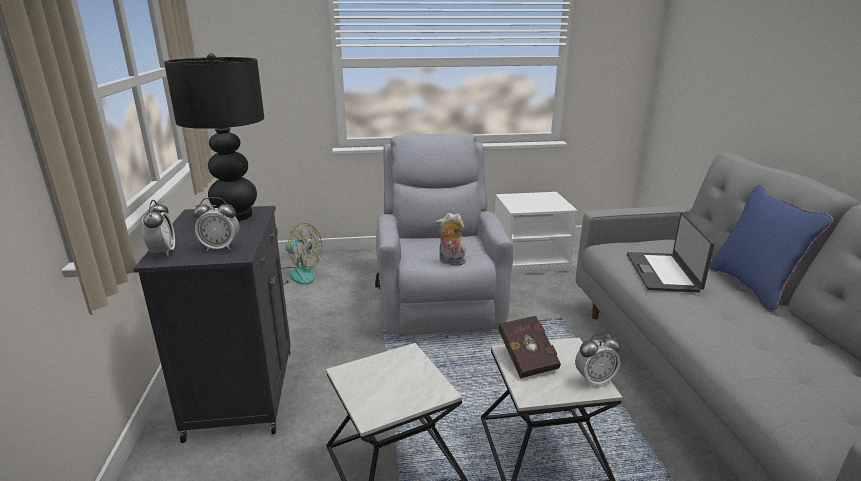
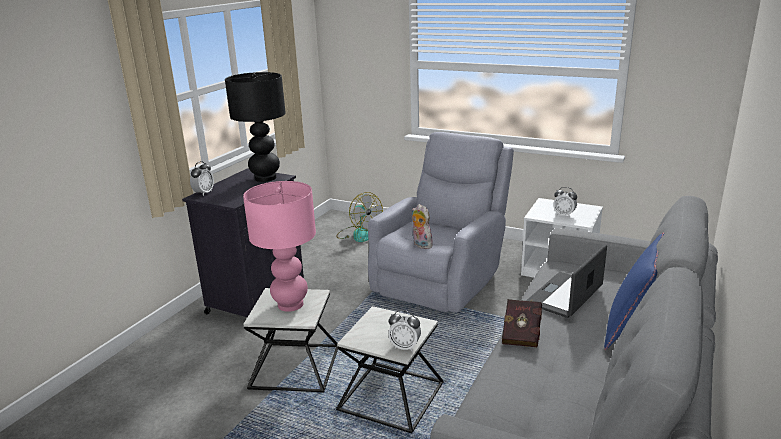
camera: 35 degrees right, 0 degrees up
(221, 248) = (231, 196): alarm clock -> alarm clock (564, 215)
(391, 379) = (290, 304): none -> pink table lamp
(526, 358) = (382, 320): red book -> red book (522, 333)

